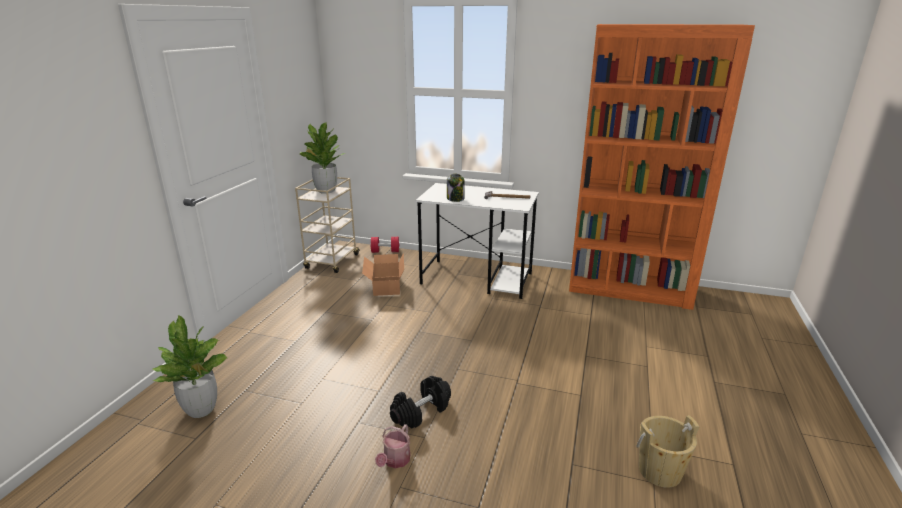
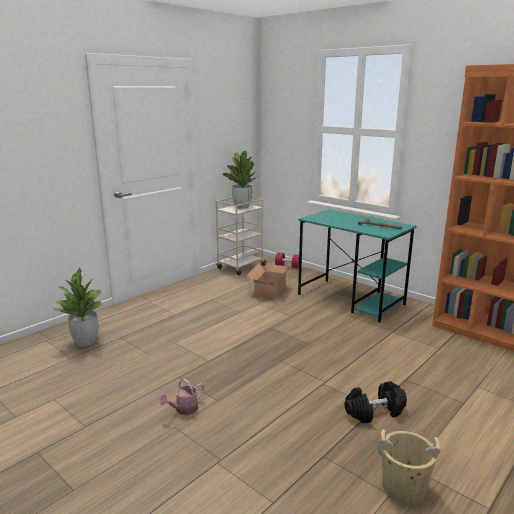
camera: 25 degrees right, 5 degrees down
(421, 412) = (228, 383): black dumbbell -> black dumbbell (374, 412)
(455, 199) = (333, 222): jar -> none
(477, 279) = (351, 299): white desk -> turquoise desk

